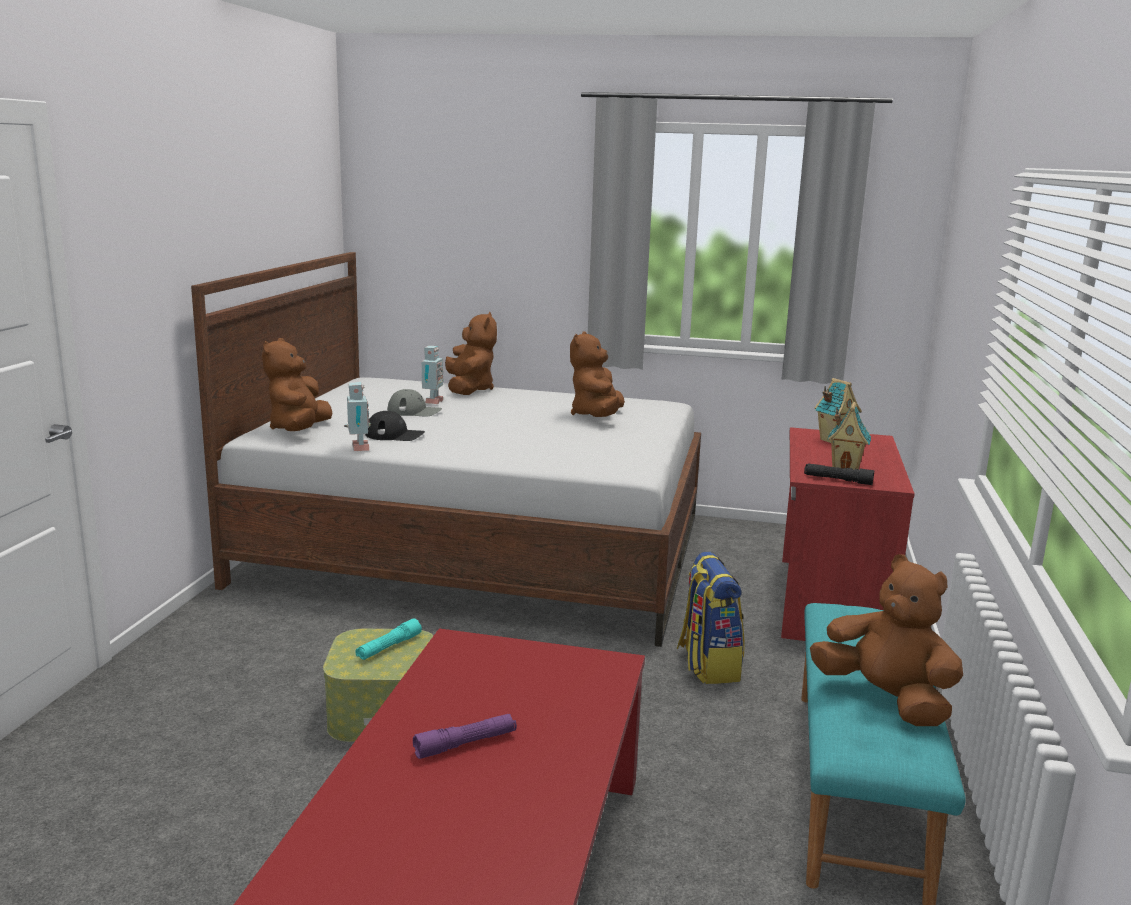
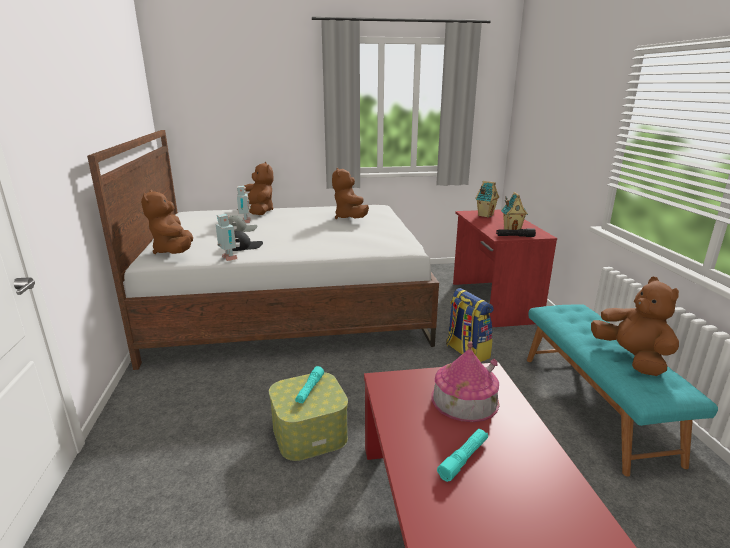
camera: 20 degrees left, 5 degrees up
(465, 744) = (463, 459): purple flashlight -> turquoise flashlight
(541, 686) = (464, 400): none -> toy house
(885, 700) = (631, 358): brown plush toy -> brown plush toy turned 45 degrees clockwise

